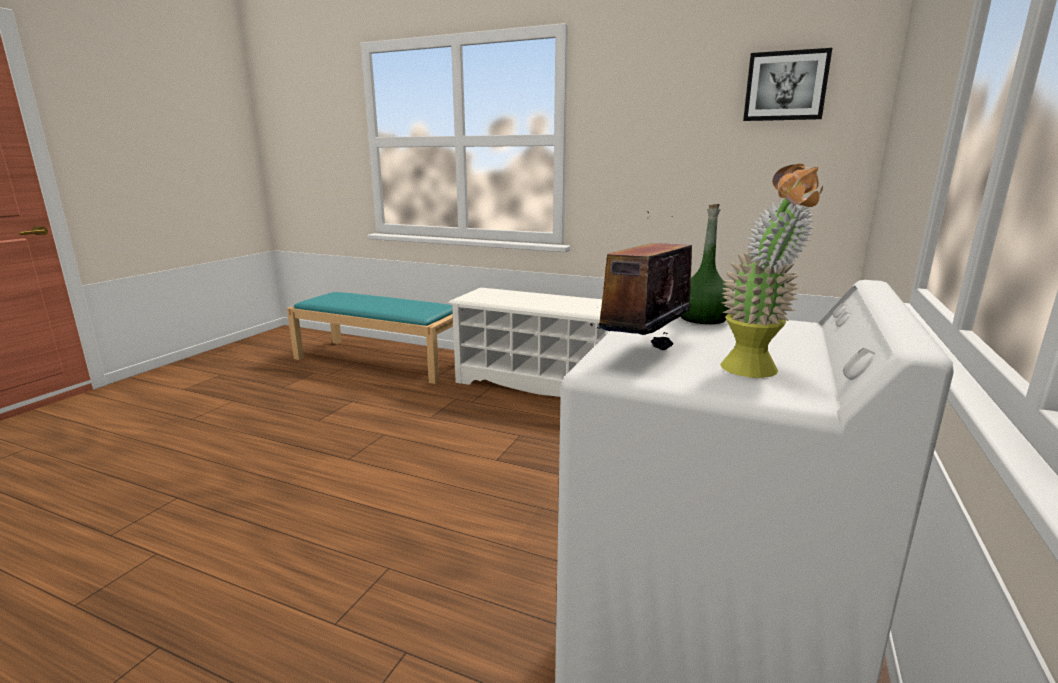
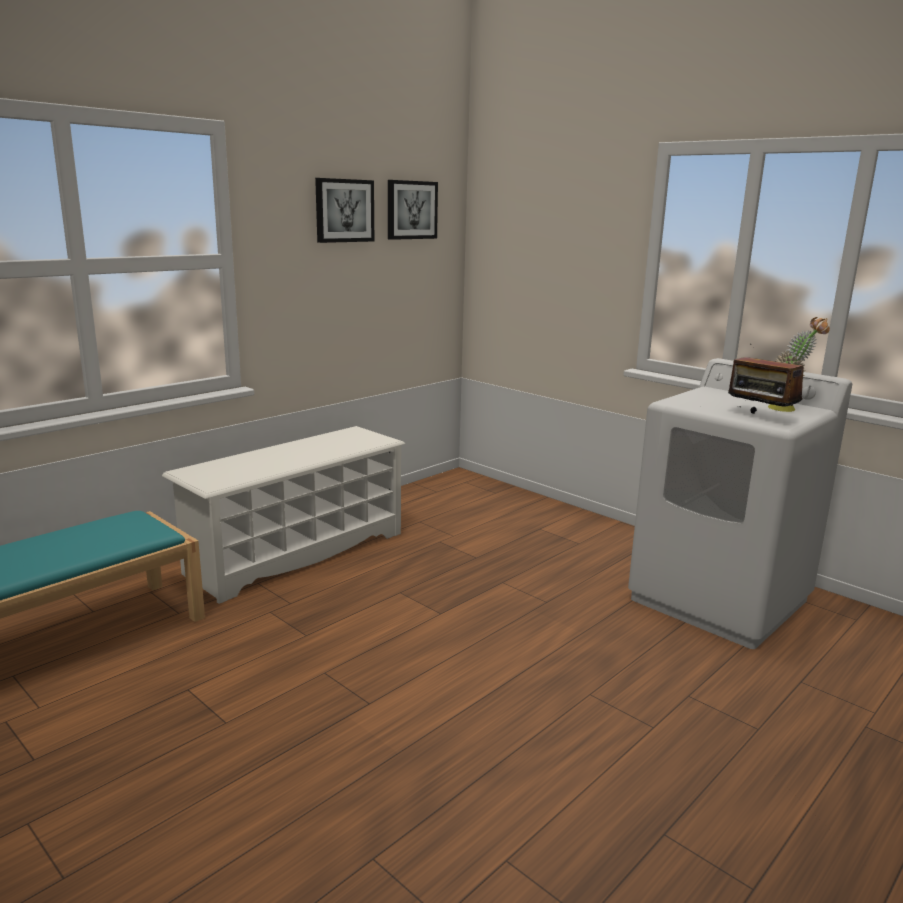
camera: 70 degrees left, 0 degrees up
(686, 92) = (344, 210): none -> picture
(702, 318) = (692, 398): green bottle -> none

